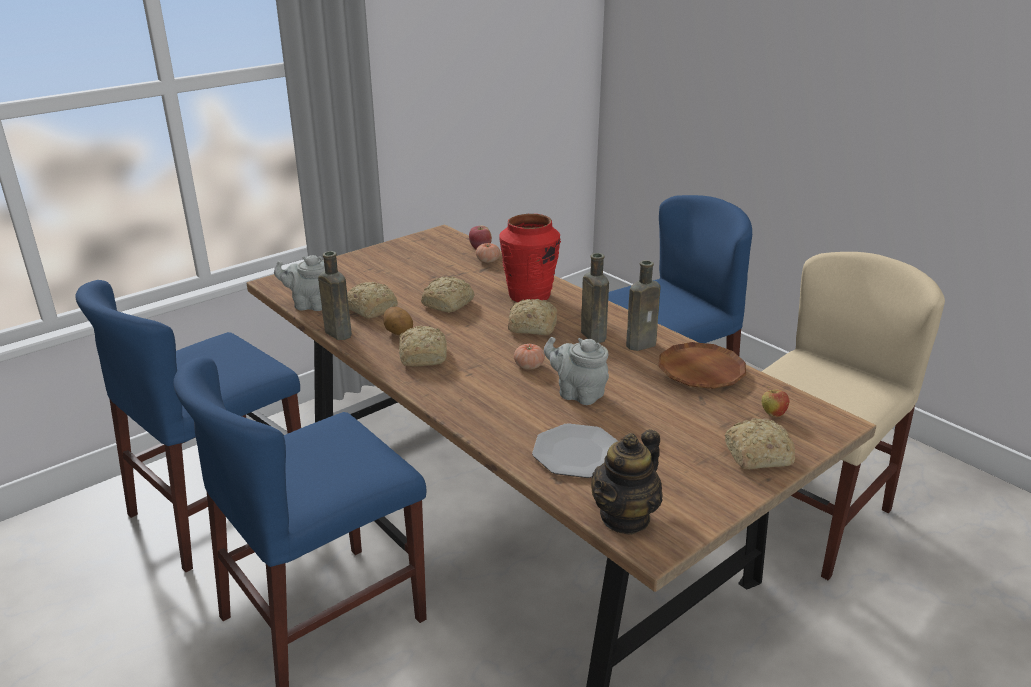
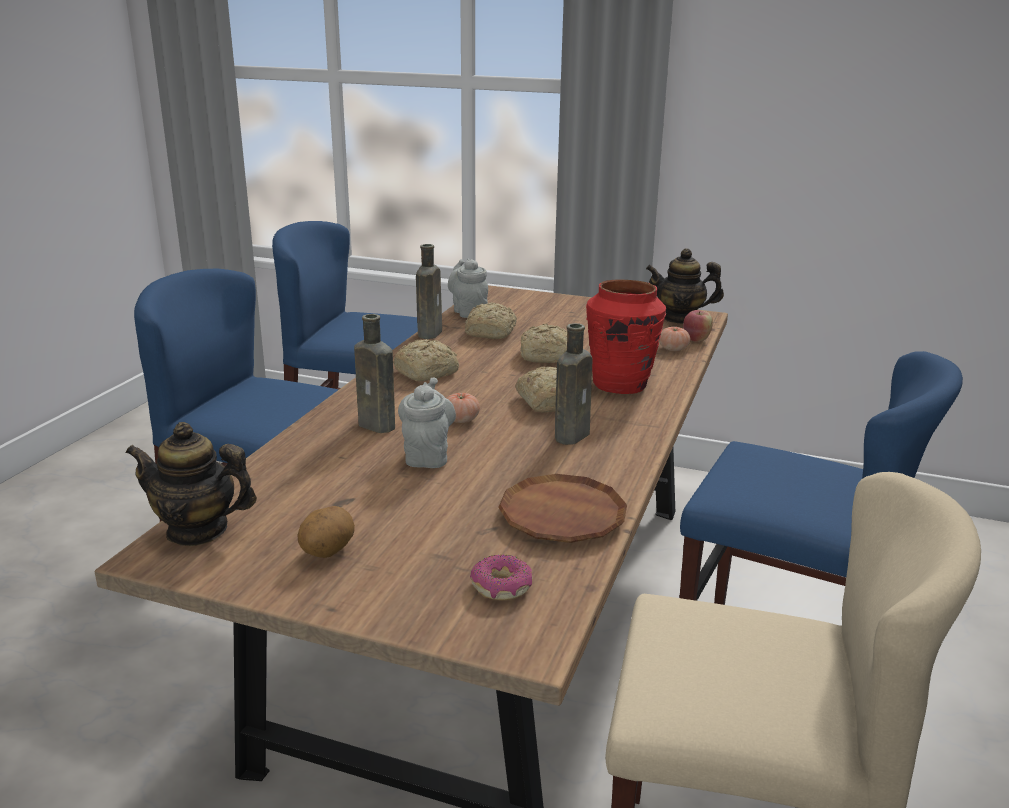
camera: 60 degrees right, 5 degrees down
(398, 333) = (458, 353): potato -> potato (327, 551)
(435, 240) = (680, 318): none -> teapot
(577, 453) = (305, 480): plate -> none
(643, 344) = (588, 467): brown bottle -> brown bottle (379, 426)
(755, 455) = (382, 590): bread -> none
(772, 414) = (501, 587): apple -> donut

